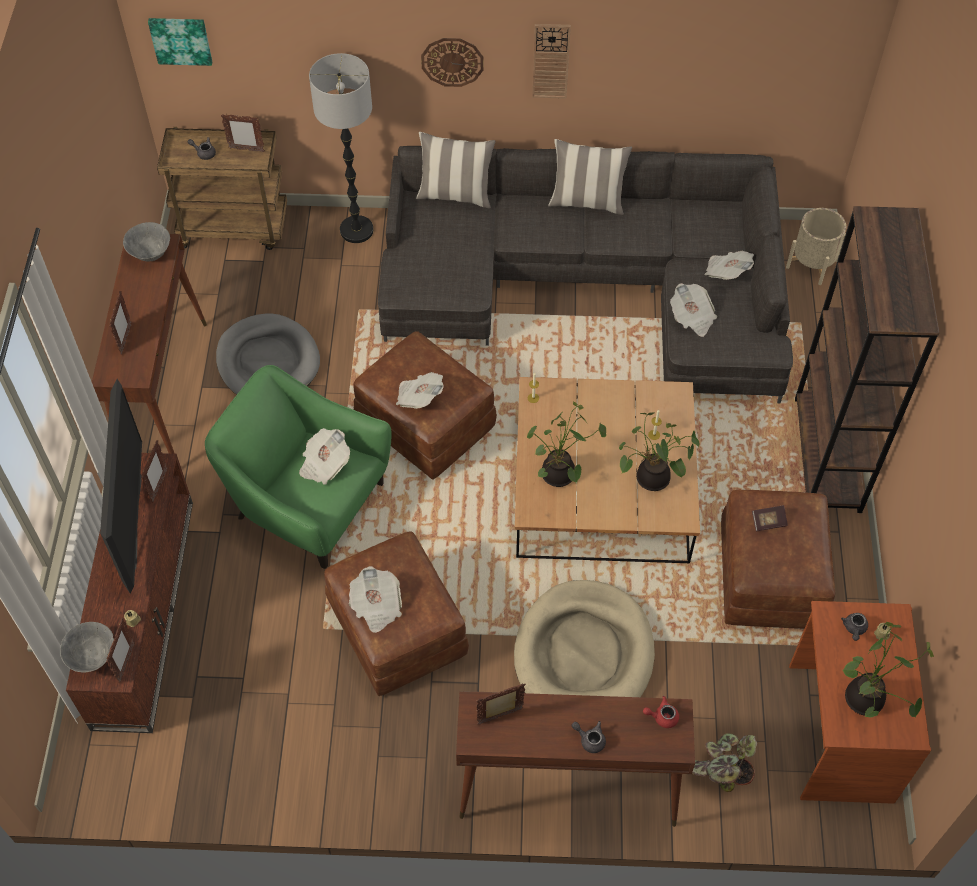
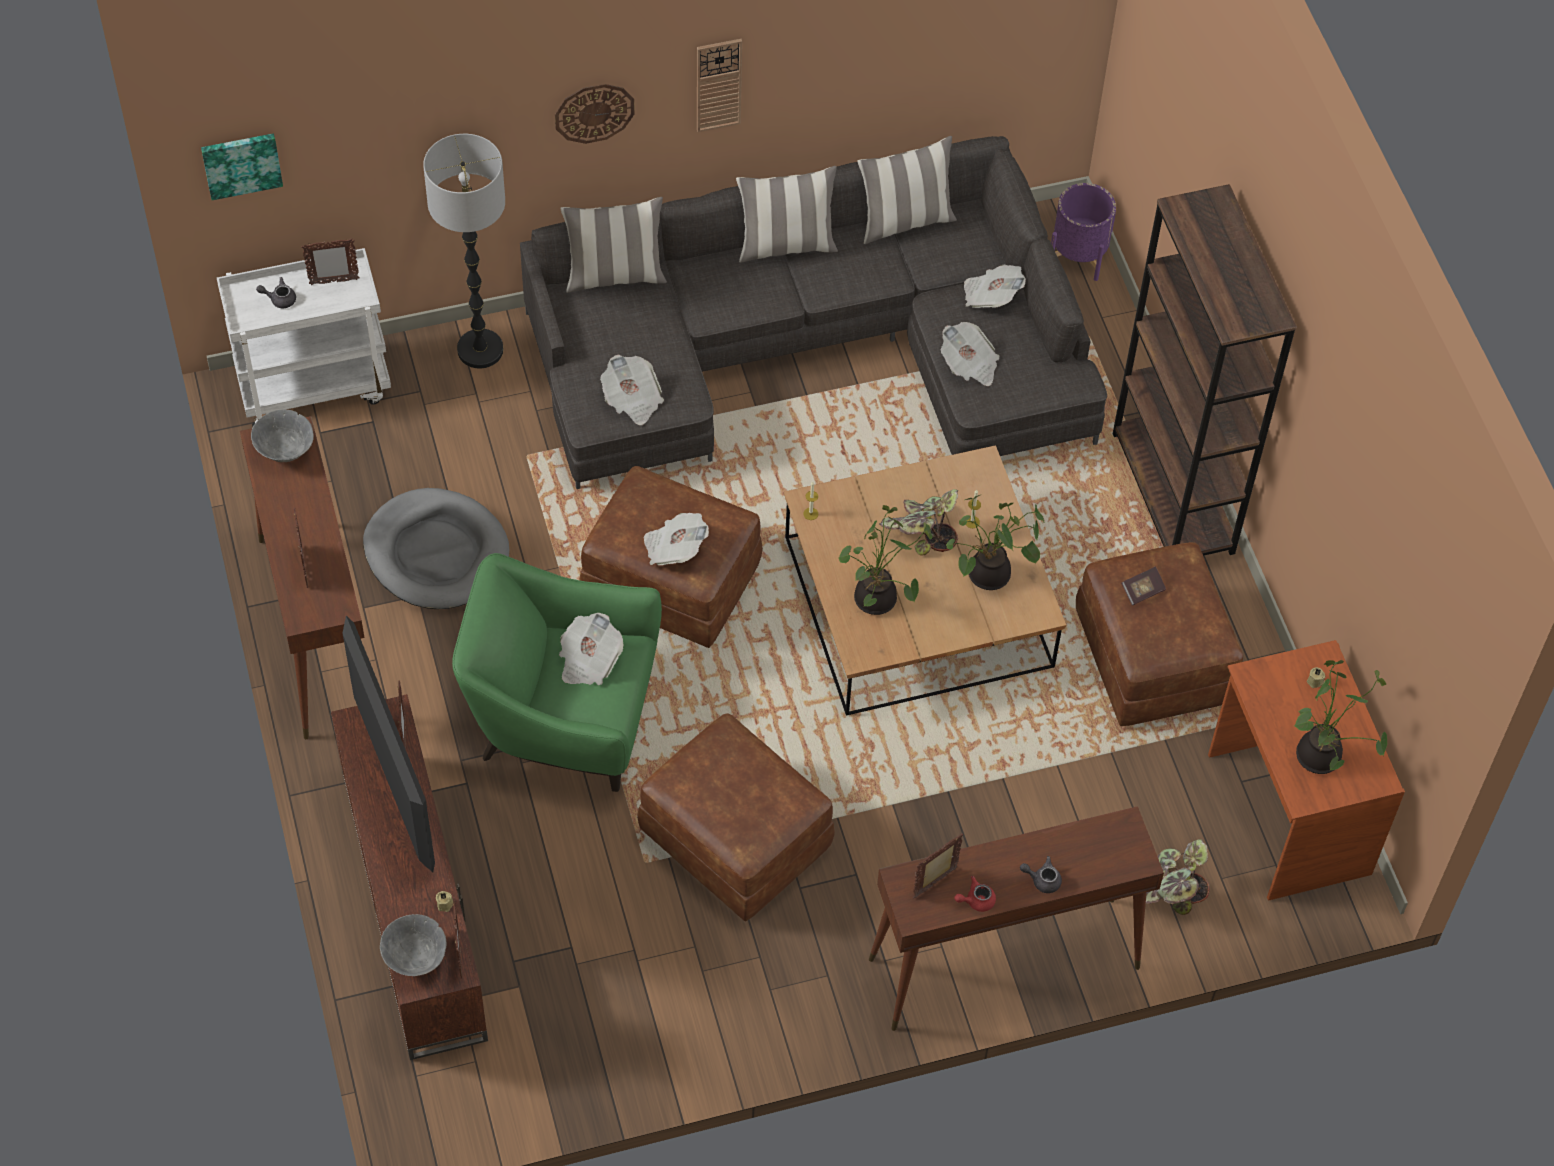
camera: 20 degrees left, 0 degrees up
(235, 228) = (315, 385): brown cart -> white cart
(376, 606) = (723, 811): newspaper -> newspaper (632, 400)
(584, 654) = (967, 806): beige dog bed -> none
(610, 433) = (920, 533): none -> potted plant
(662, 716) = (1111, 834): red teapot -> red teapot (976, 900)
(681, 204) = (905, 221): none -> pillow
(812, 264) = (1078, 255): beige planter -> purple planter
(854, 629) = (1284, 684): grey teapot -> none

